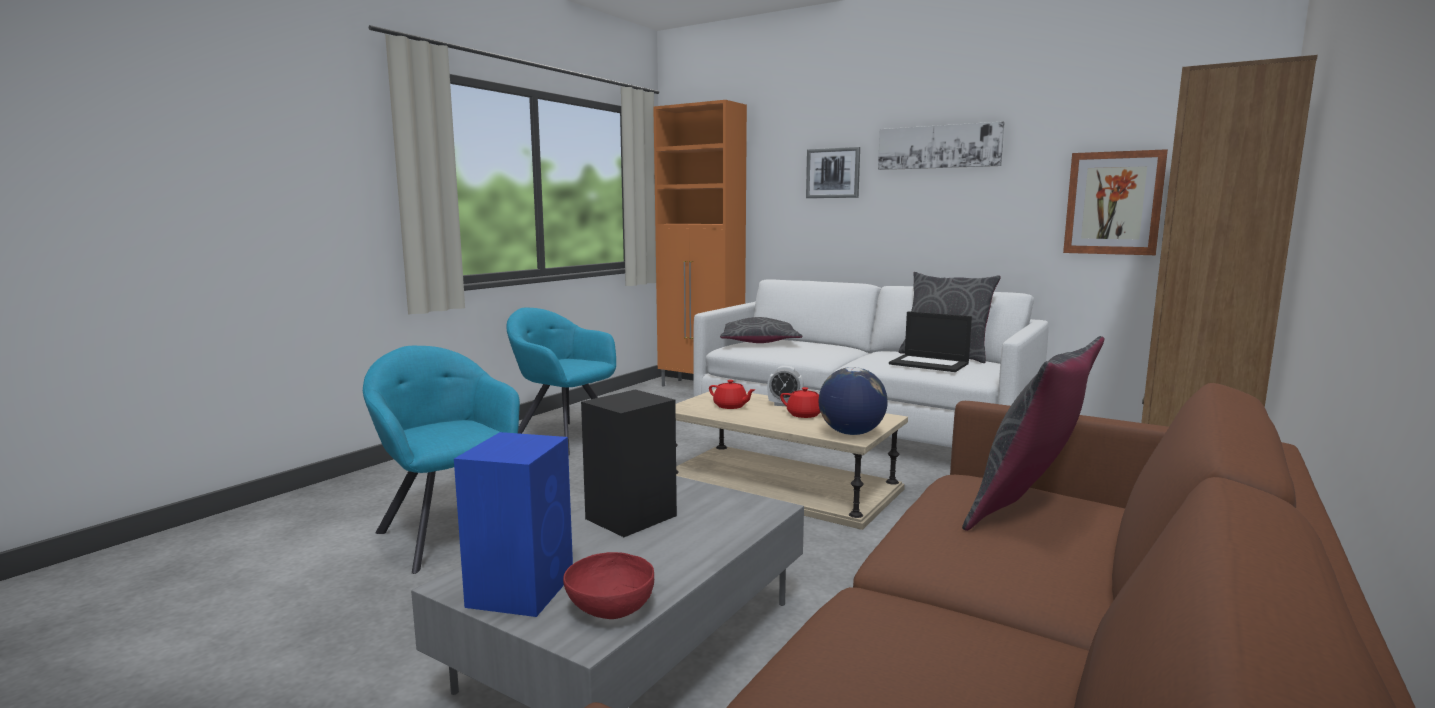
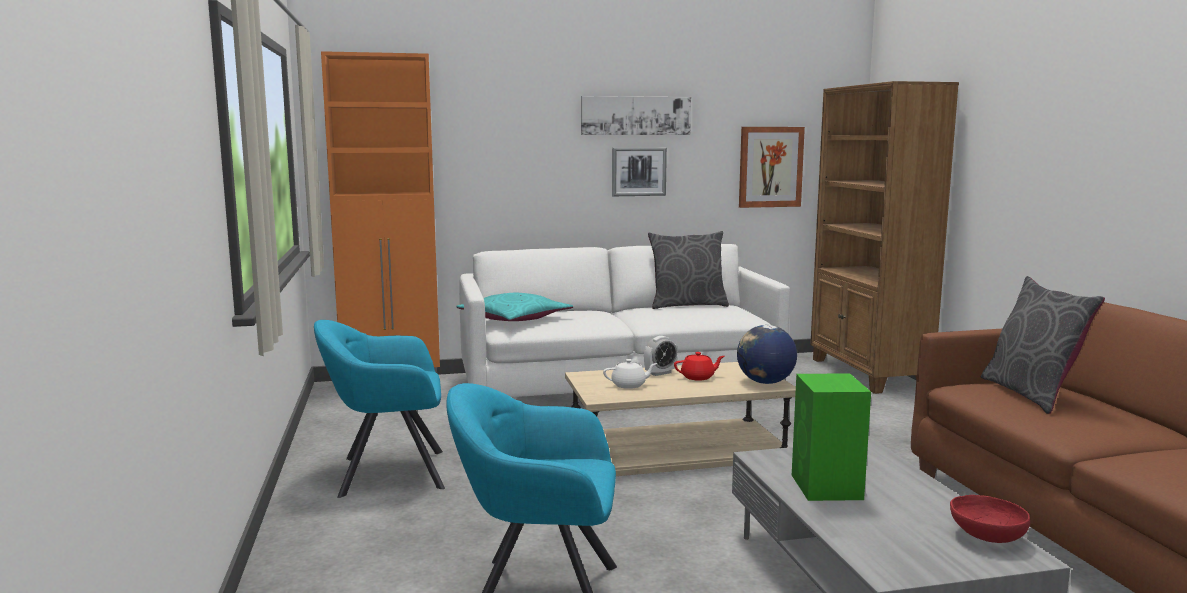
camera: 45 degrees left, 0 degrees up
(522, 588) = (923, 554): blue speaker -> none
(629, 518) = (827, 488): black speaker -> green speaker
(731, 406) = (629, 385): red teapot -> white teapot
(758, 342) = (515, 319): grey pillow -> turquoise pillow
(833, 173) = (532, 137): picture -> picture (638, 171)
(930, 364) = (703, 314): laptop -> none

